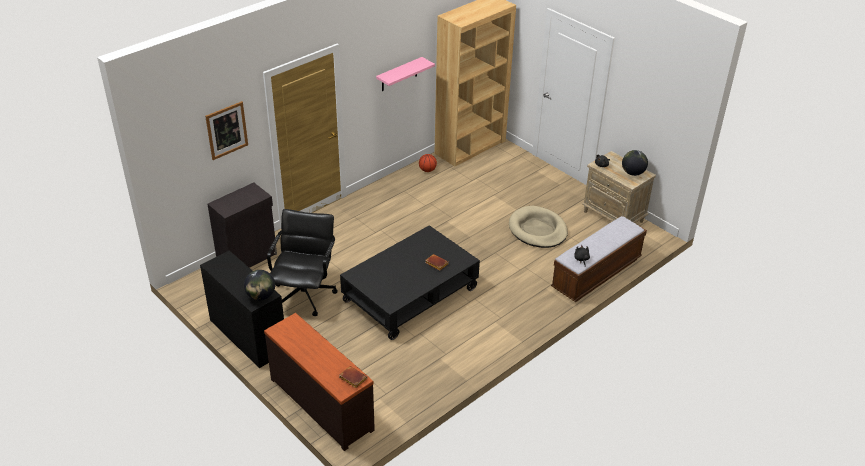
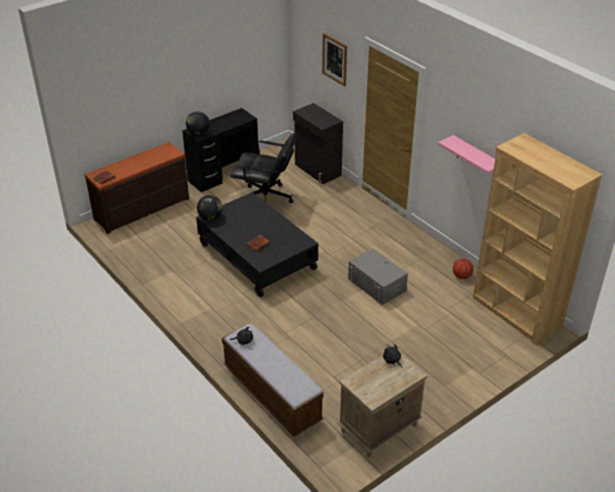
camera: 95 degrees right, 0 degrees up
(445, 216) = (377, 284): none -> grey storage box
(537, 230) = (352, 354): beige dog bed -> none
(633, 173) = (375, 387): globe -> globe (210, 217)

